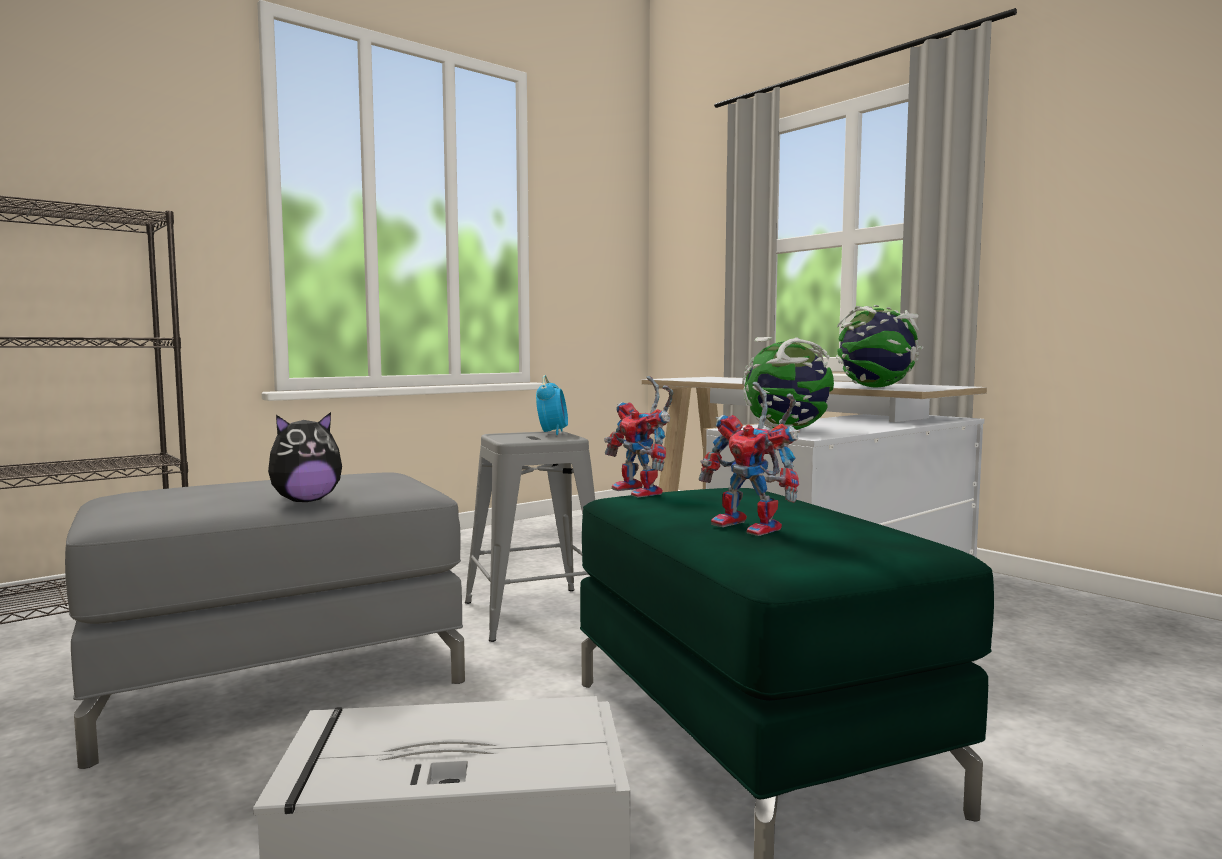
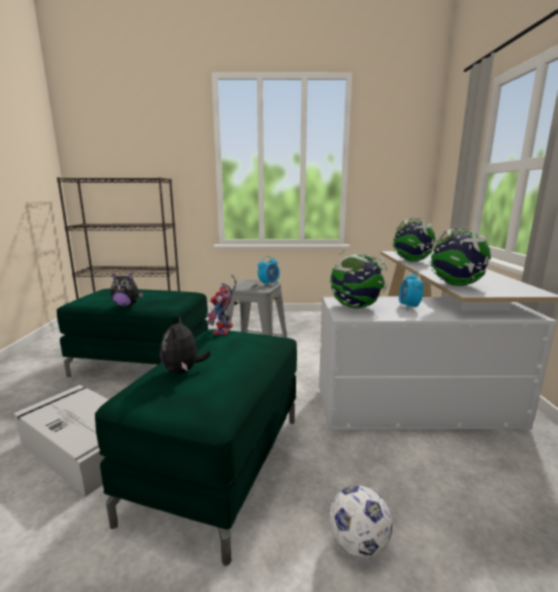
camera: 40 degrees right, 10 degrees up
(282, 681) = (143, 365): grey ottoman -> green ottoman
(733, 381) = (412, 261): none -> globe
(754, 528) = (183, 371): toy robot -> plush toy
(838, 424) = (409, 307): none -> alarm clock
(1037, 728) = (358, 544): none -> football

